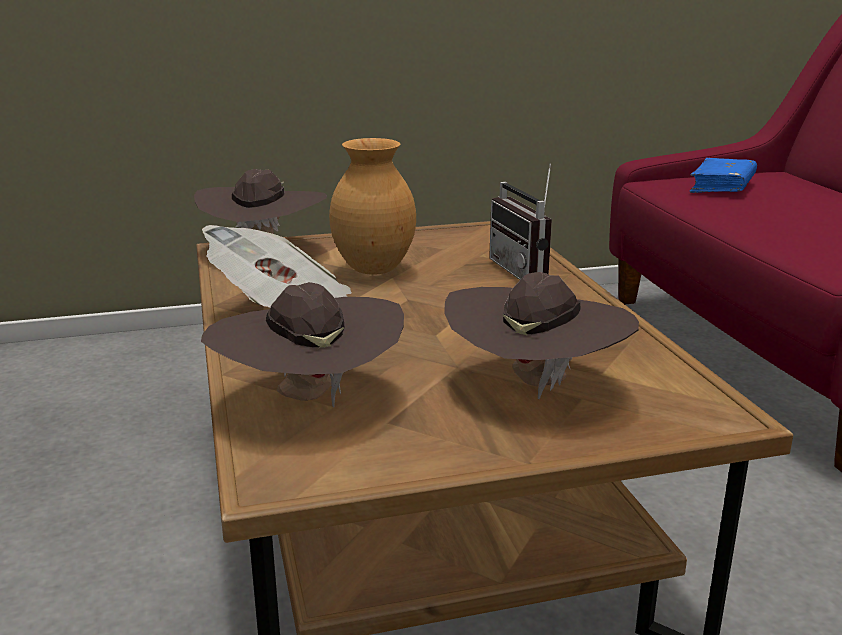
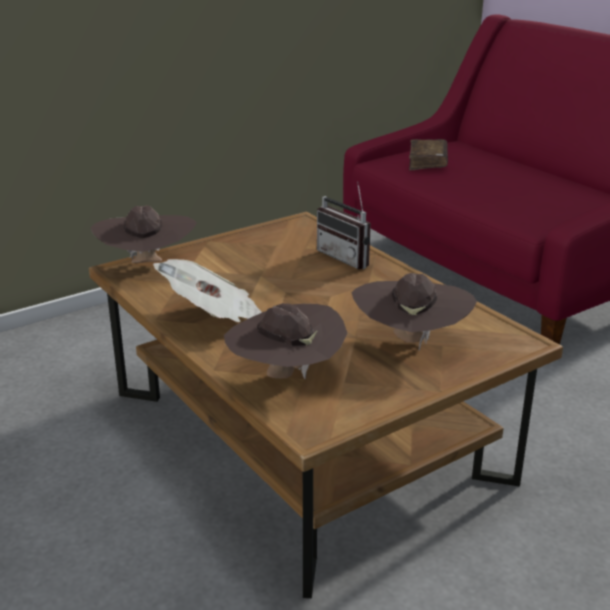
camera: 20 degrees left, 5 degrees up
(372, 270) = (242, 271): brown vase -> none
(722, 187) = (427, 162): blue book -> brown book

